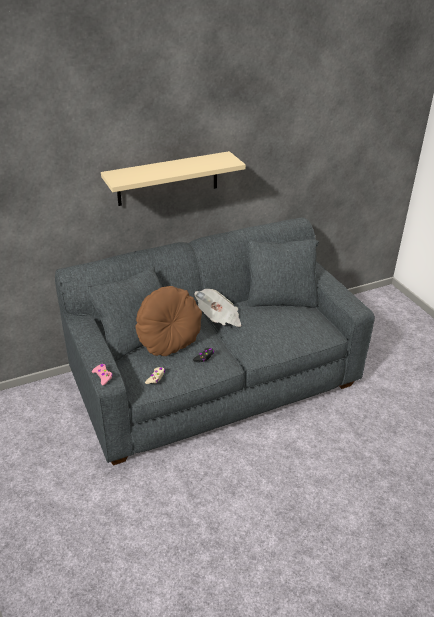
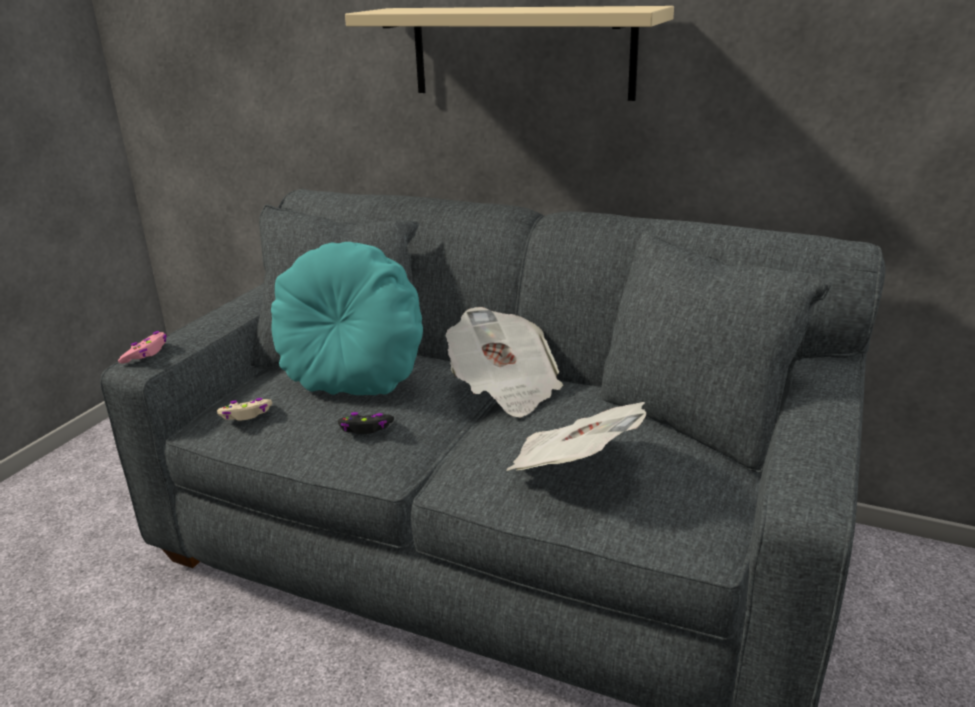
camera: 50 degrees right, 10 degrees down
(170, 345) = (353, 384): brown pillow -> turquoise pillow
(280, 333) = (573, 468): none -> newspaper

